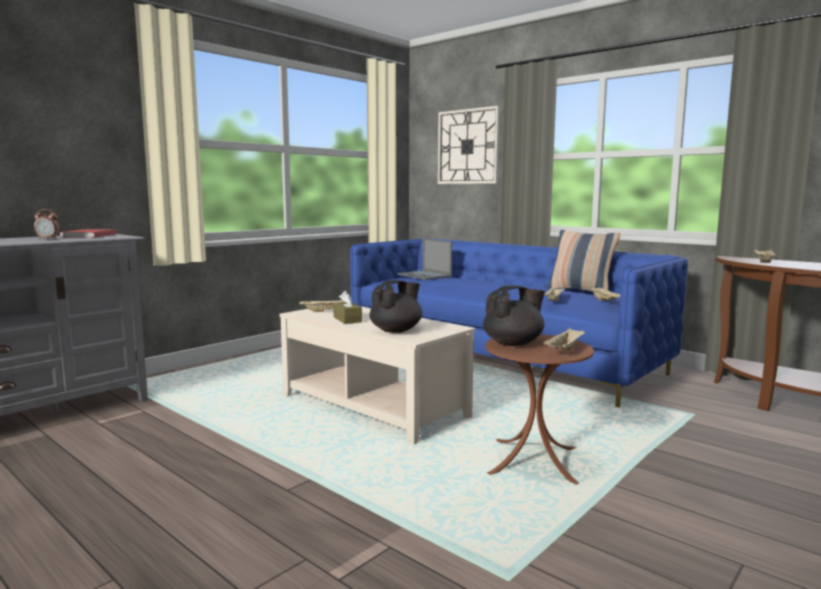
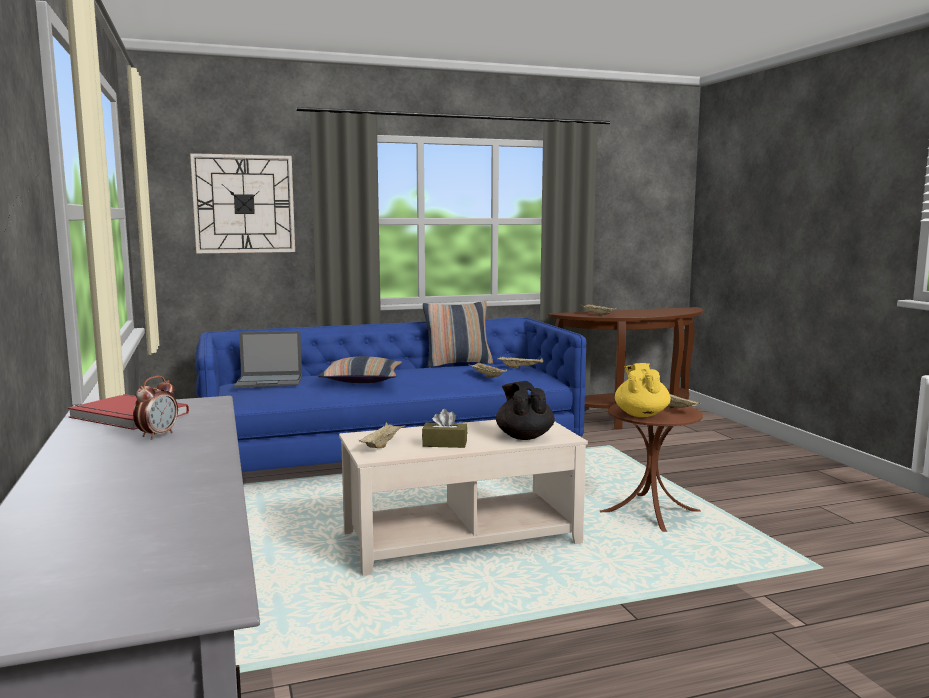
camera: 60 degrees left, 0 degrees up
(469, 285) = (362, 380): none -> pillow
(513, 343) = (641, 414): black teapot -> yellow teapot

